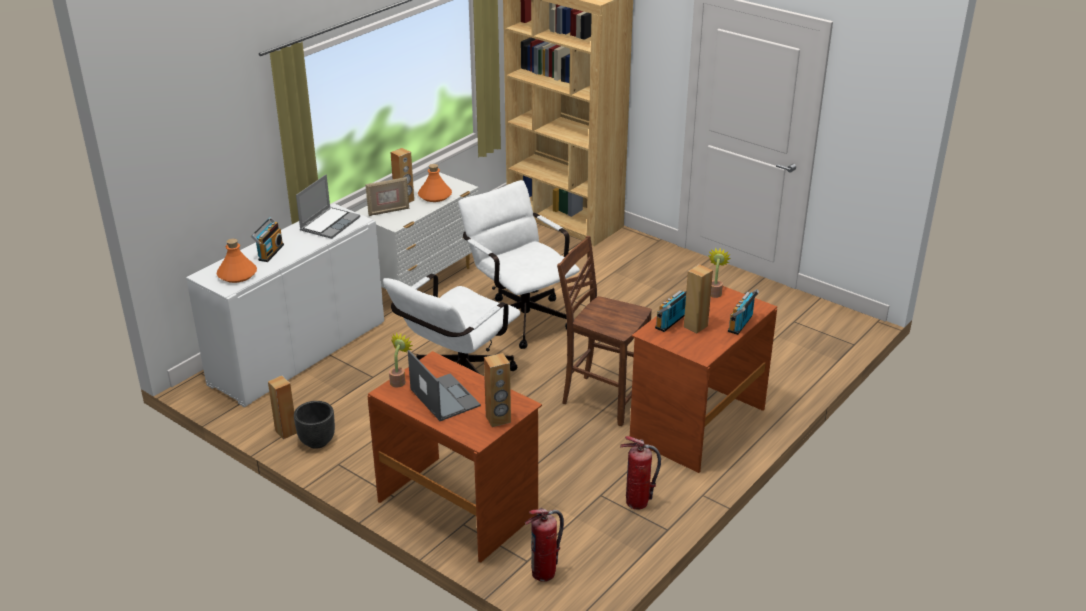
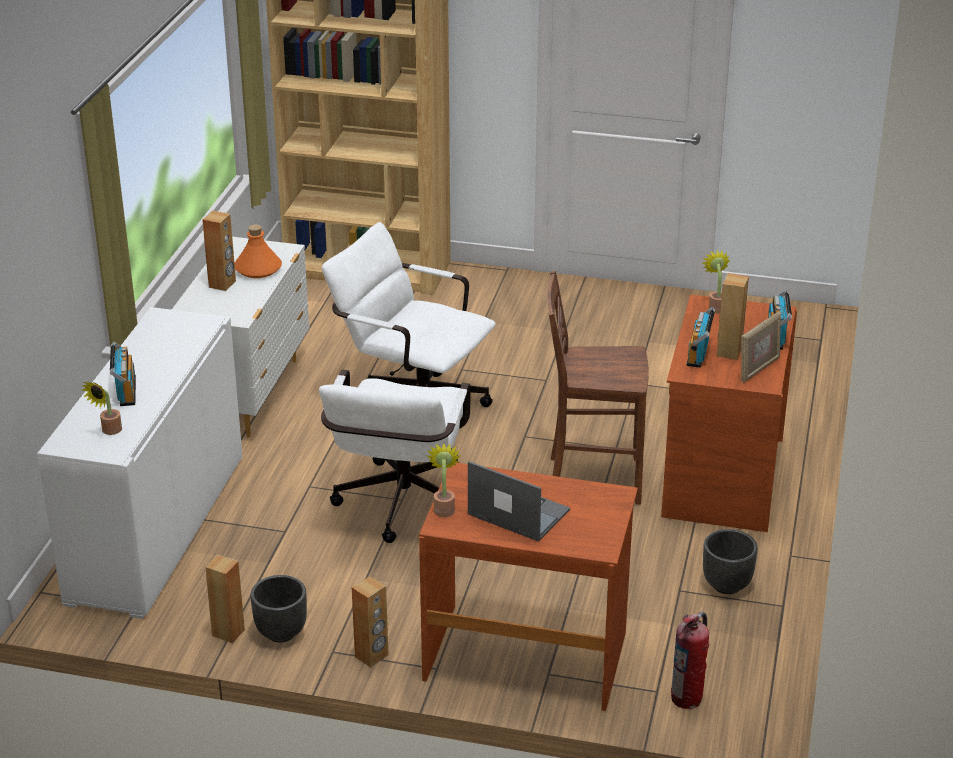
camera: 25 degrees left, 0 degrees up
(237, 274) = (109, 431): orange bottle -> potted plant
(330, 224) = (172, 335): laptop -> none
(388, 211) = (214, 303): picture frame -> picture frame (758, 369)
(498, 419) = (605, 519): brown speaker -> brown speaker (372, 656)
(637, 502) = (727, 586): fire extinguisher -> black planter

